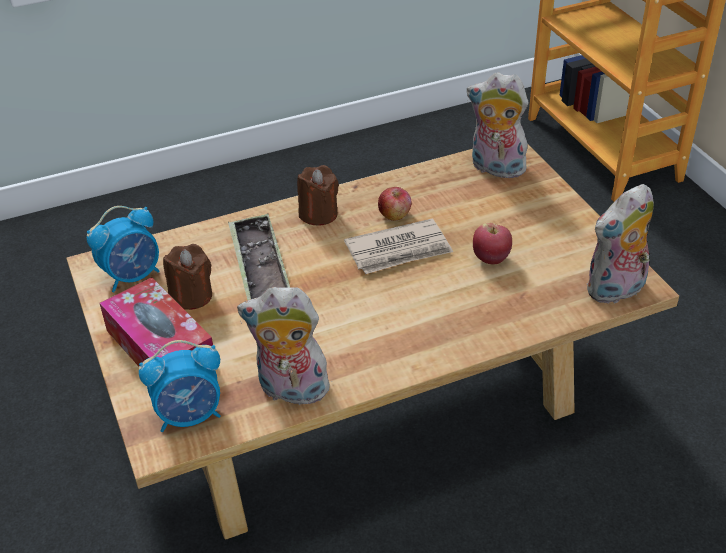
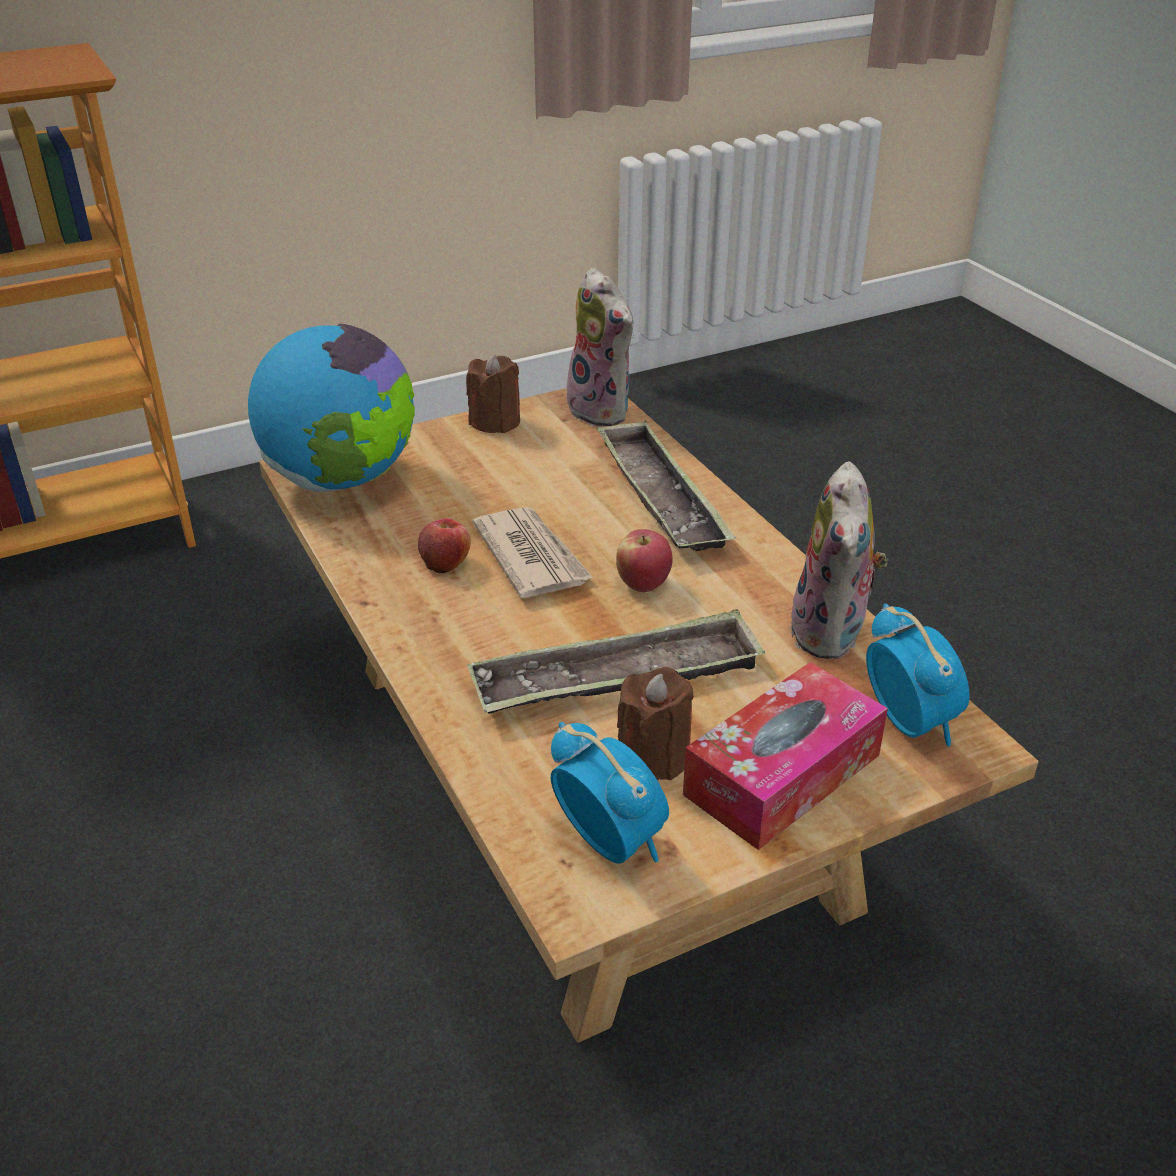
camera: 95 degrees left, 5 degrees down
(318, 214) = (437, 635): brown candle -> brown candle (495, 422)
(478, 316) = (660, 496): none -> tray
(491, 259) = (548, 486): apple -> apple (643, 584)
(495, 169) = (342, 480): plush toy -> globe

